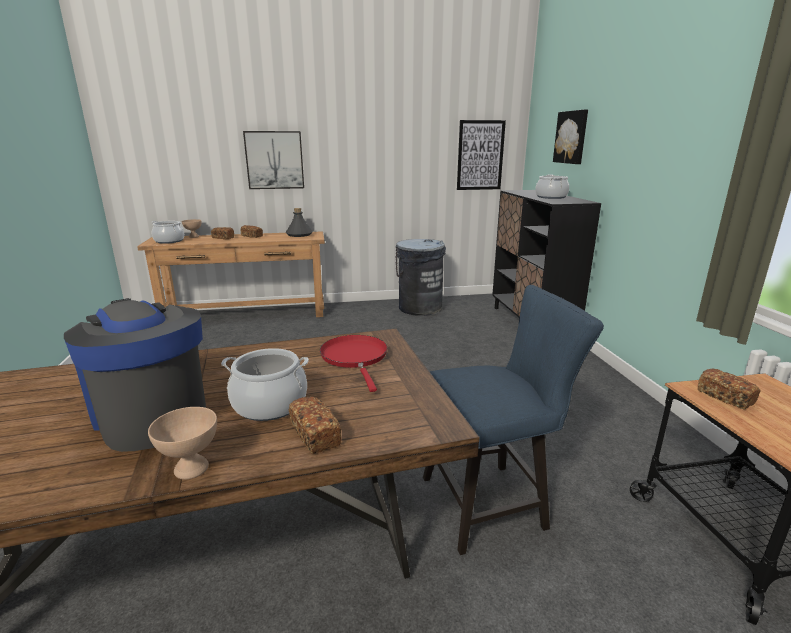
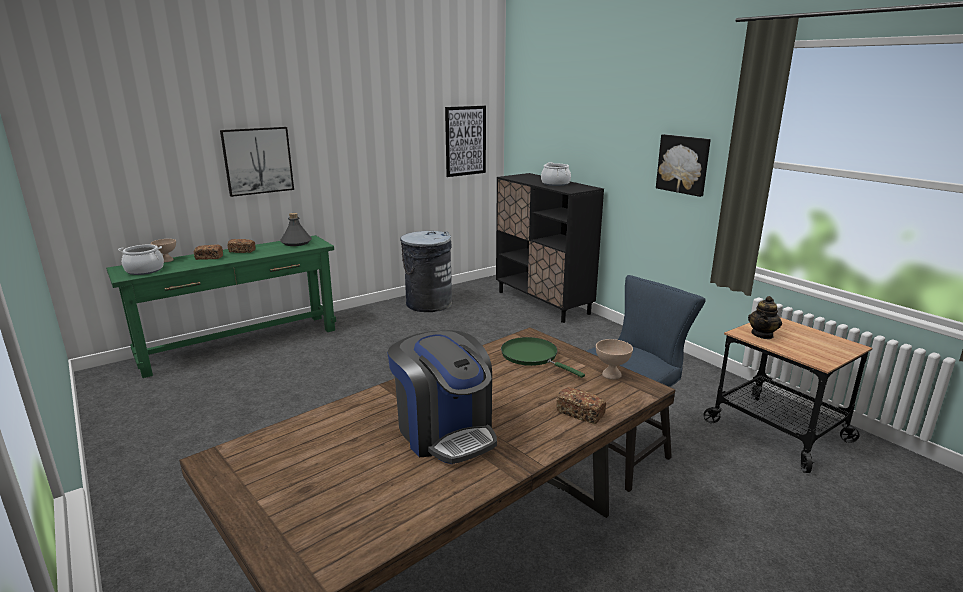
camera: 25 degrees left, 0 degrees up
(151, 414) = (445, 432): coffee machine -> coffee machine turned 150 degrees counterclockwise
(192, 469) = (533, 453): beige bowl -> beige bowl (612, 375)
(246, 314) = (240, 344): brown console table -> green console table
(270, 404) = (521, 403): cooking pot -> none
(355, 358) = (532, 357): red frying pan -> green frying pan
(571, 137) = (562, 127): picture -> picture (683, 164)
(725, 397) = (762, 334): bread -> teapot

